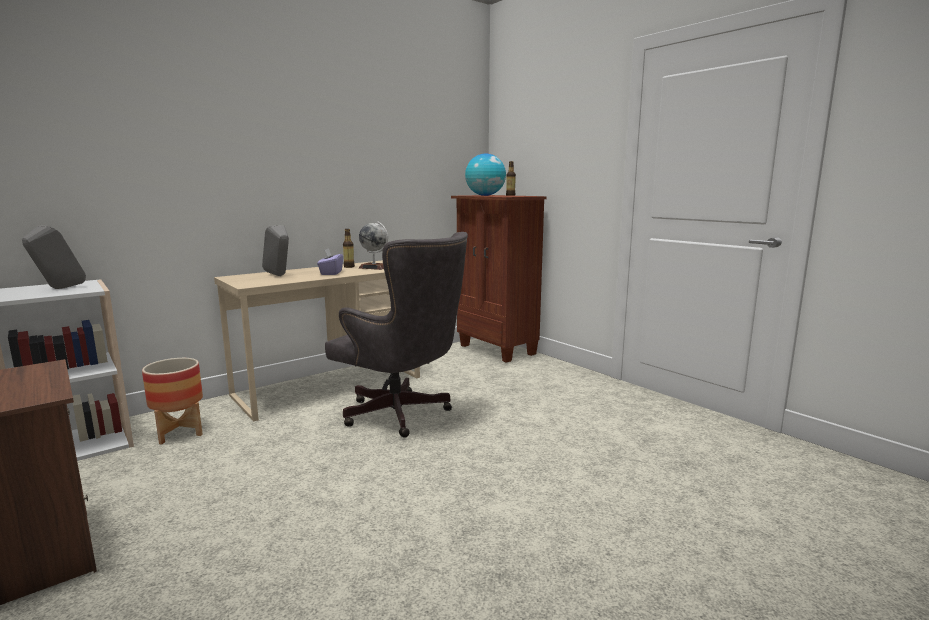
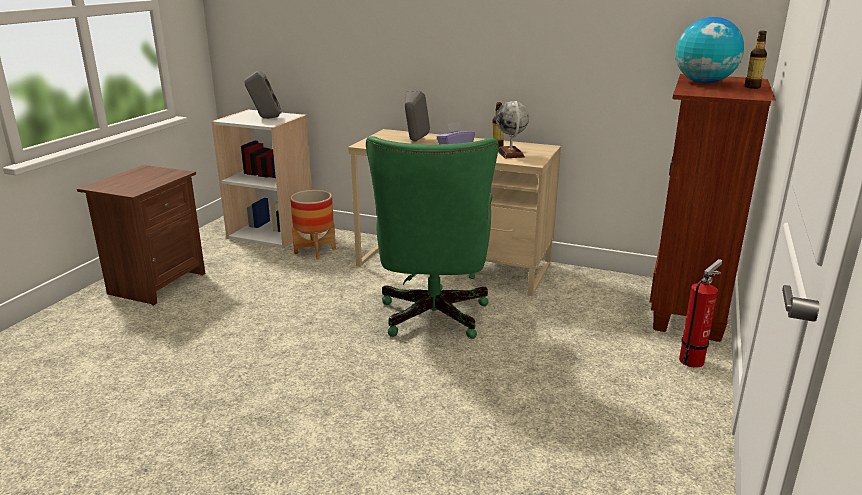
camera: 60 degrees right, 10 degrees up
(402, 415) = (433, 319): grey office chair -> green office chair
(546, 365) = (693, 359): none -> fire extinguisher

